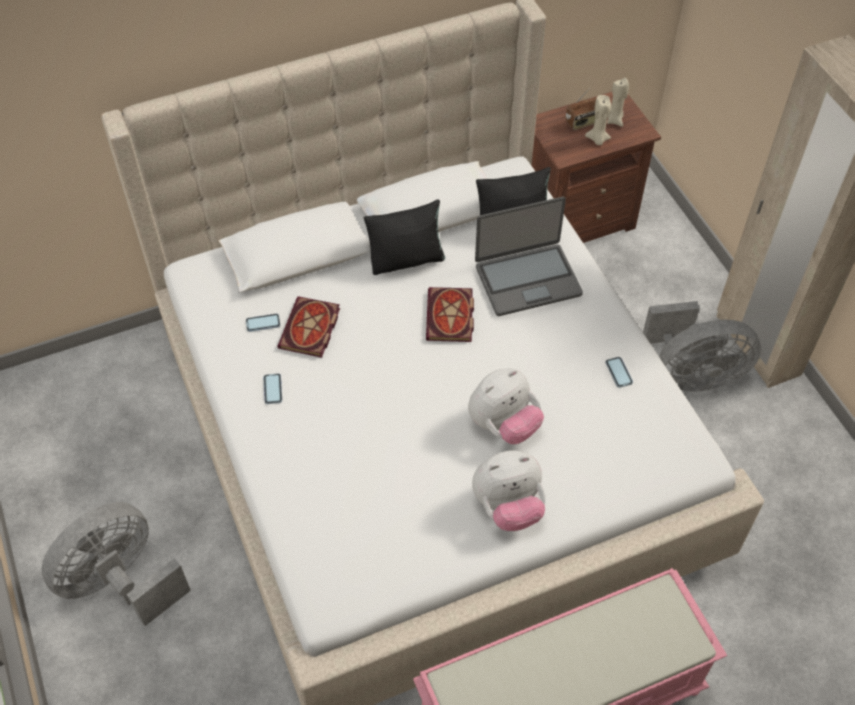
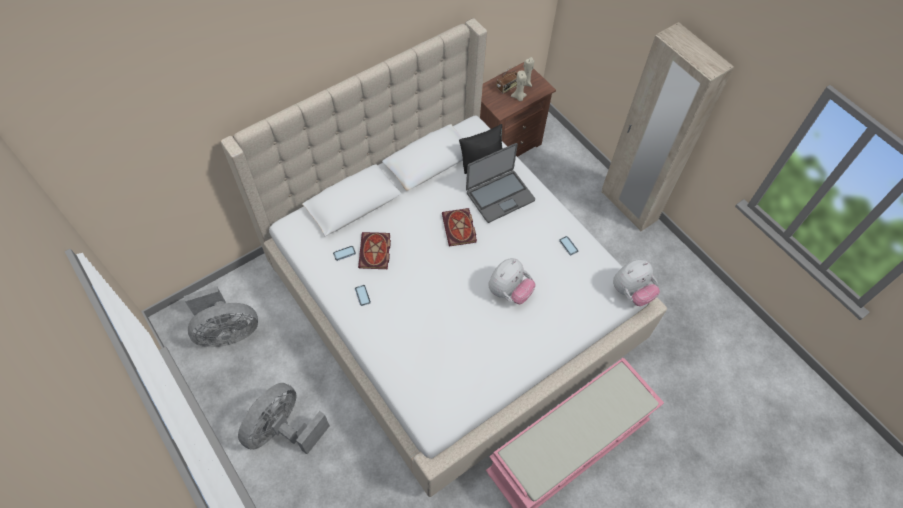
camera: 15 degrees left, 5 degrees up
(406, 259) = (423, 195): black pillow -> none
(508, 507) = (525, 342): plush toy -> plush toy (631, 292)
(692, 374) = (595, 231): grey fan -> grey fan (227, 332)

